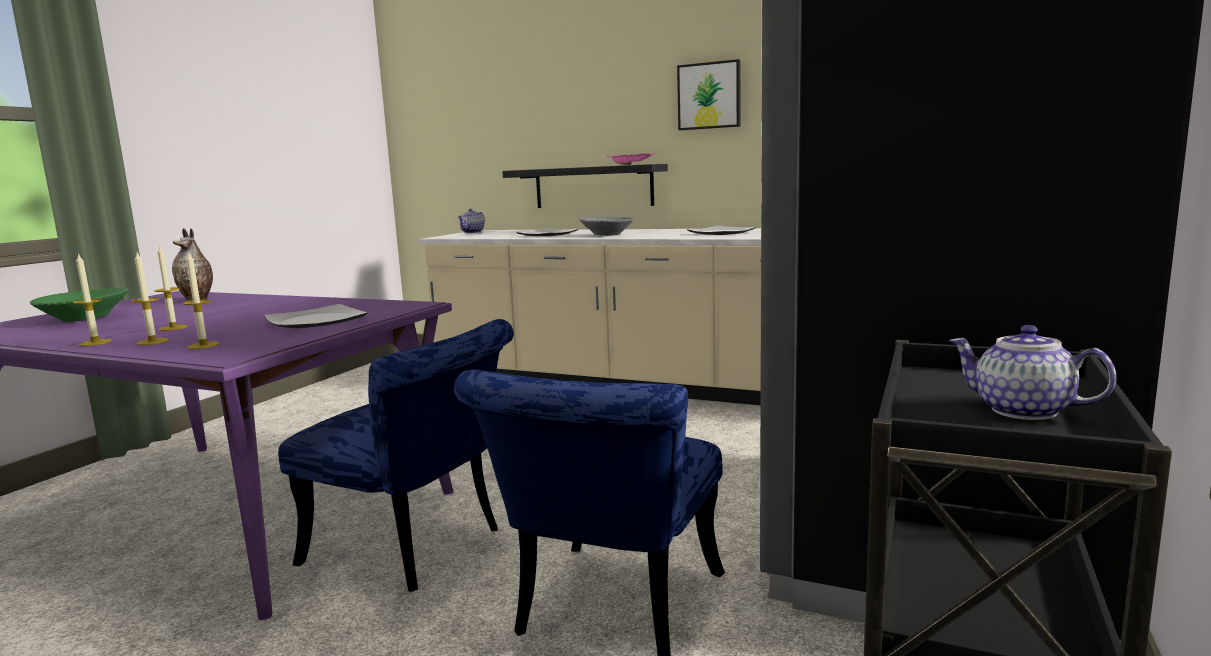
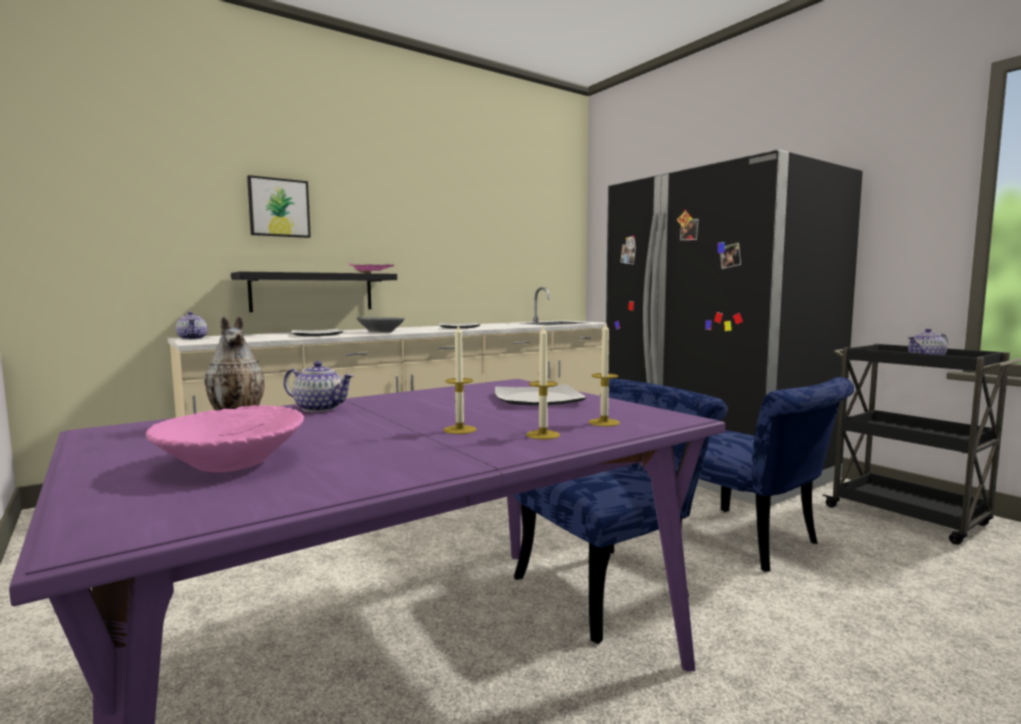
camera: 60 degrees left, 5 degrees down
(84, 318) = (232, 463): green bowl -> pink bowl
(95, 342) = (495, 452): candle -> none
(253, 300) = (320, 408): none -> teapot
(709, 96) = (414, 224): picture -> picture (279, 208)

